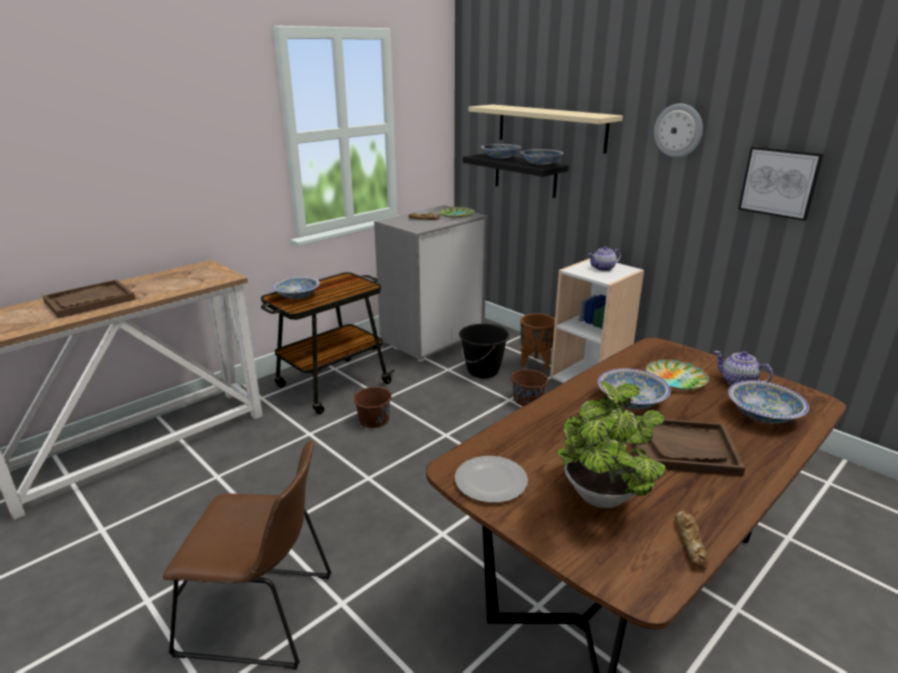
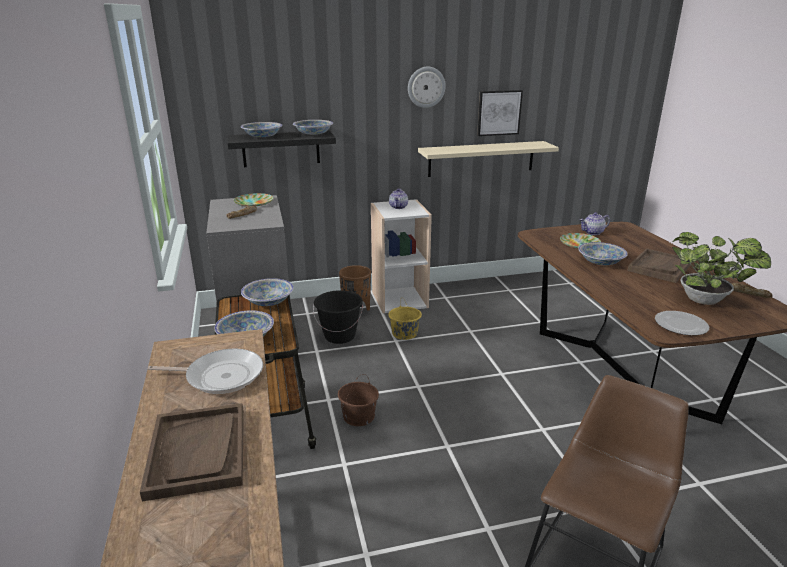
camera: 60 degrees left, 0 degrees up
(175, 284) = (220, 376): none -> frying pan
(527, 400) = (404, 334): brown bucket -> yellow bucket
(551, 127) = (305, 99): beige shelf -> beige shelf (481, 158)
(763, 415) = (632, 240): bowl -> bowl (268, 301)

